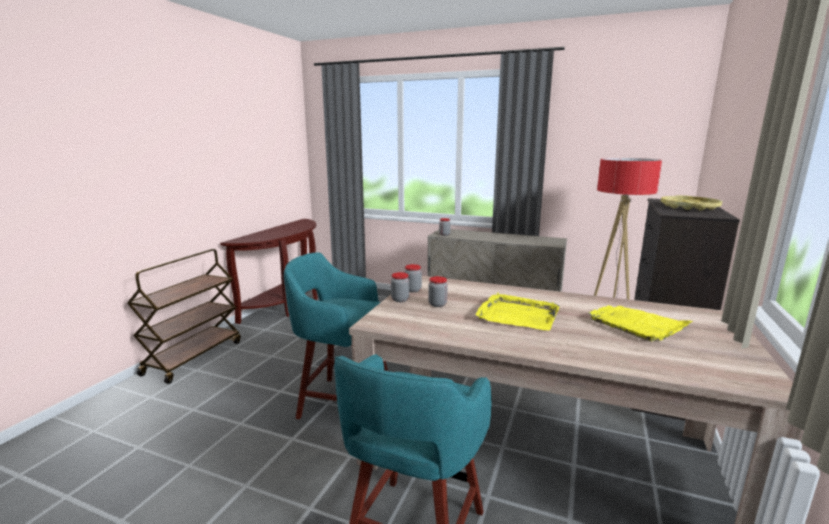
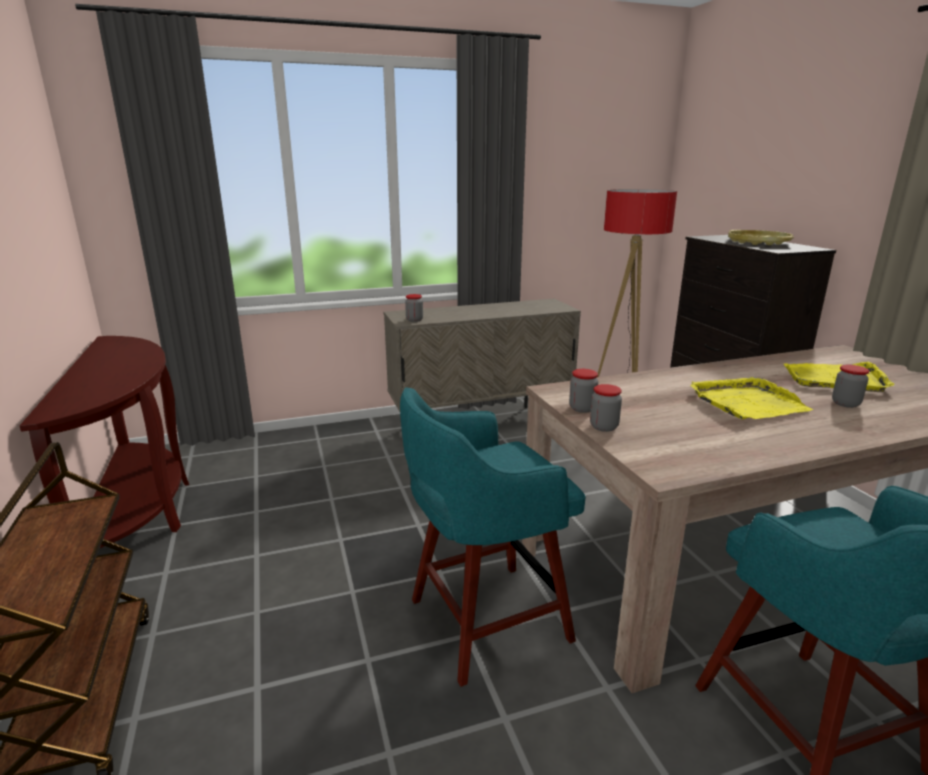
camera: 40 degrees left, 5 degrees up
(437, 304) = (654, 418): jar -> jar (845, 403)

